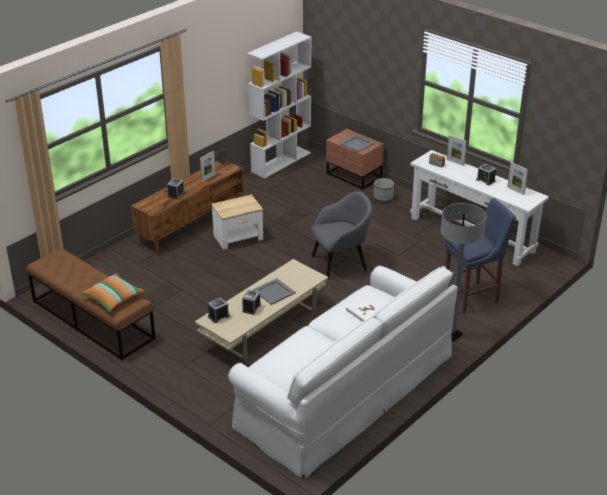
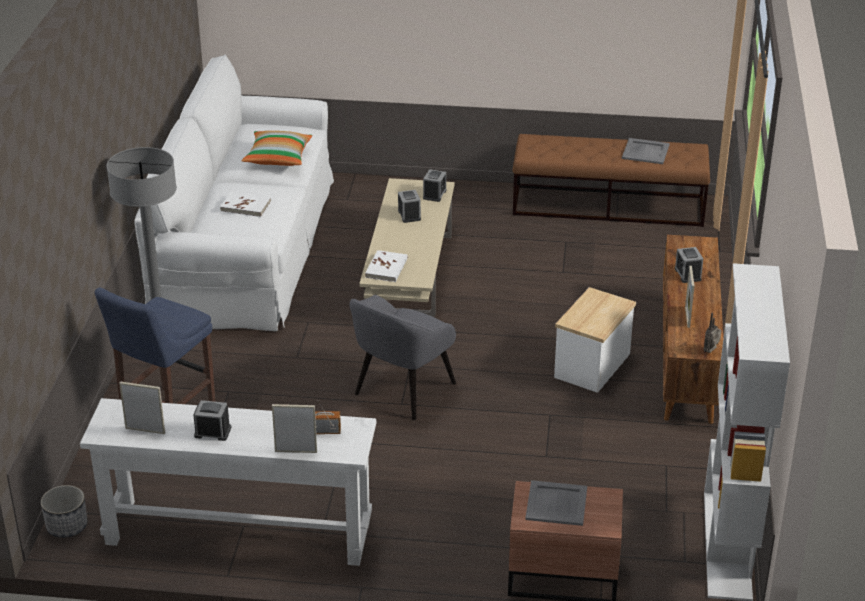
camera: 145 degrees right, 0 degrees up
(113, 298) = (557, 147): pillow -> pillow (278, 157)
(274, 291) = (404, 241): grey tray -> grey tray (645, 152)
(303, 279) = (386, 268): none -> white book
(383, 198) = (458, 545): planter -> planter (66, 526)

